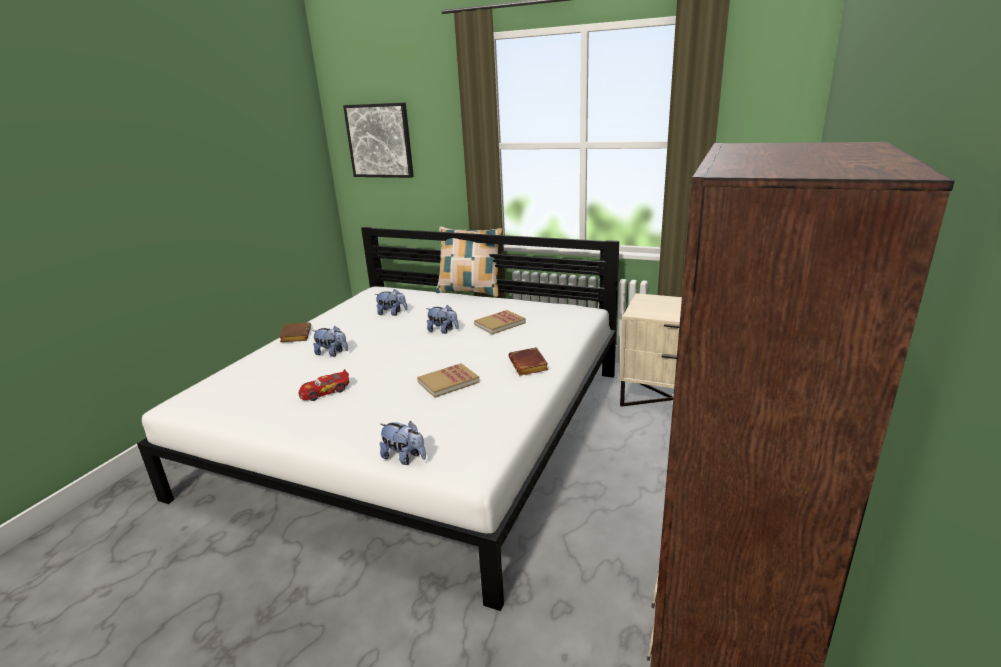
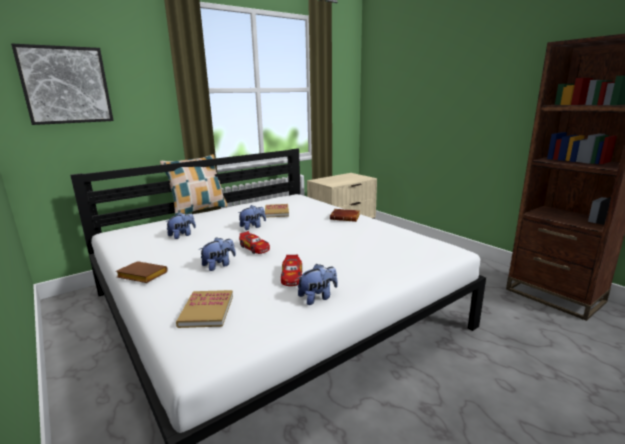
camera: 60 degrees left, 5 degrees down
(381, 352) = (254, 248): none -> toy car
(404, 458) = (425, 264): plush toy -> plush toy (318, 297)
(448, 382) = (338, 238): book -> book (206, 310)

